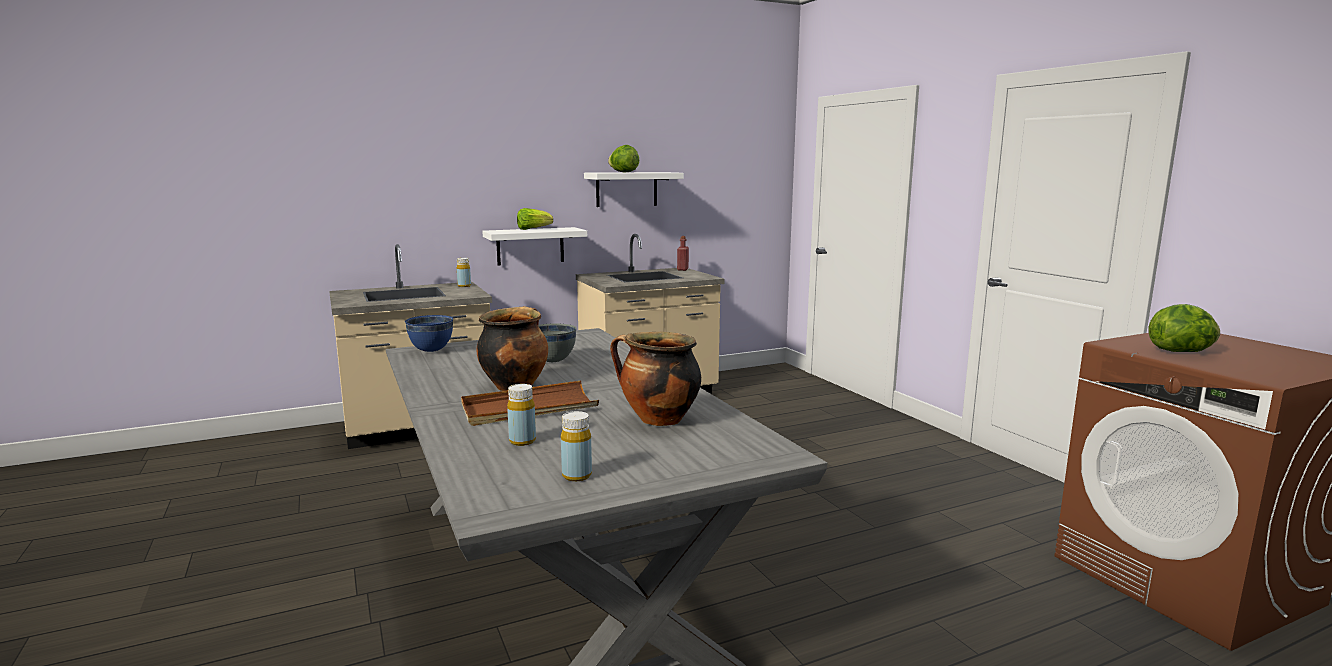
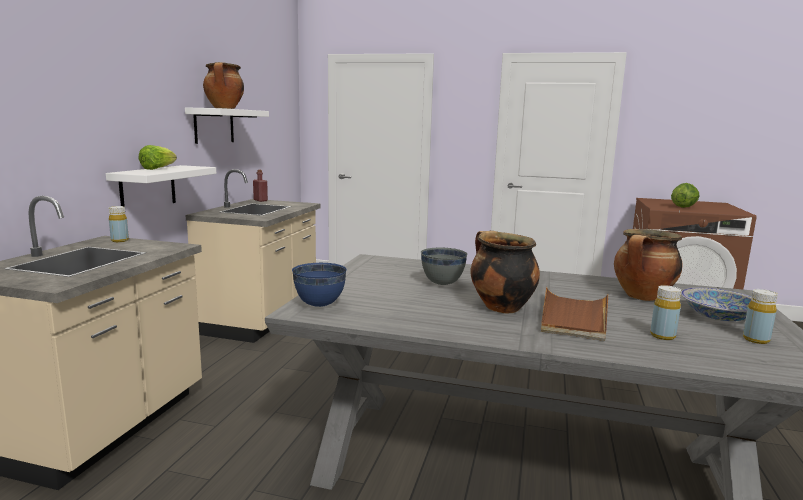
camera: 50 degrees left, 0 degrees up
(623, 172) = (225, 108): lettuce -> cooking pot
(640, 455) = (718, 317): none -> bowl

